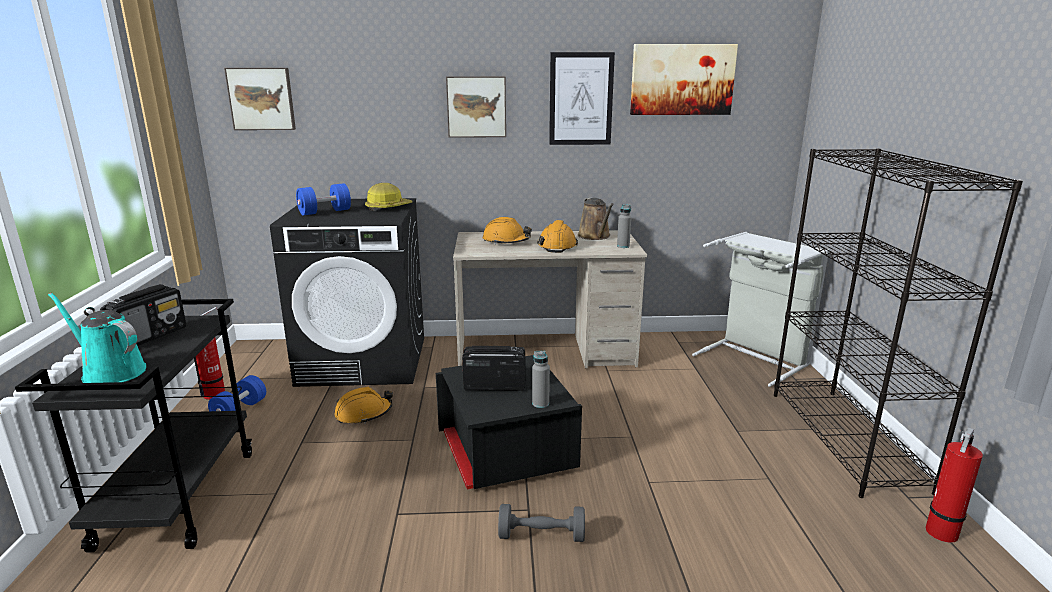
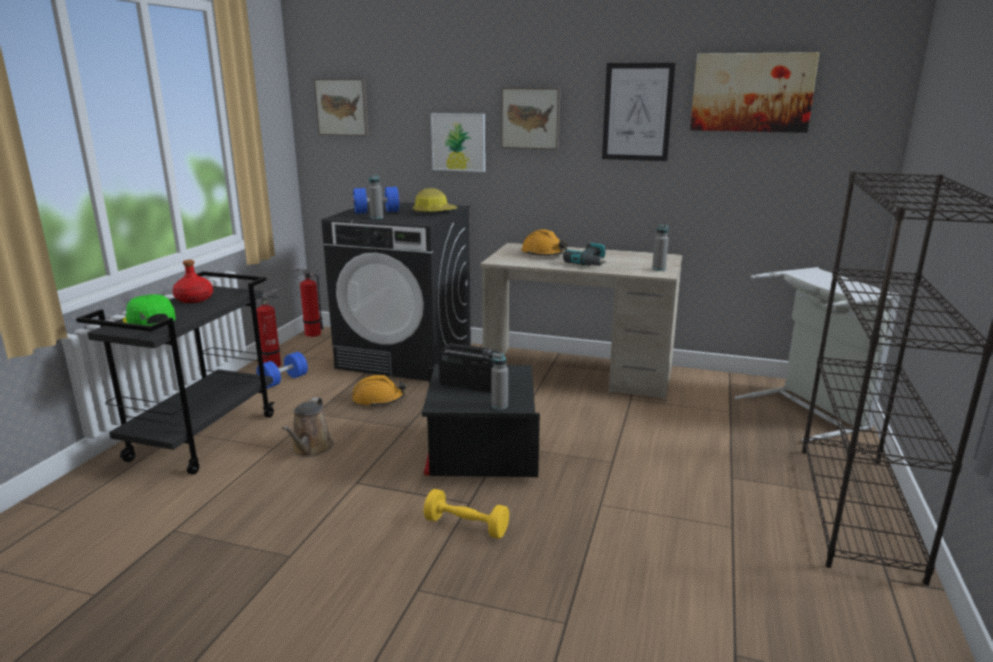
camera: 20 degrees right, 0 degrees up
(110, 372) = (149, 320): turquoise watering can -> green cap
(150, 336) = (194, 299): radio -> red bottle
(332, 218) = (376, 218): none -> grey bottle
(400, 133) = (458, 142): none -> picture
(541, 536) = (466, 526): grey dumbbell -> yellow dumbbell
(557, 246) = (590, 263): orange hard hat -> power drill
(595, 236) = (639, 258): brown watering can -> brown watering can (310, 449)
(940, 534) = (899, 622): fire extinguisher -> fire extinguisher (310, 334)

